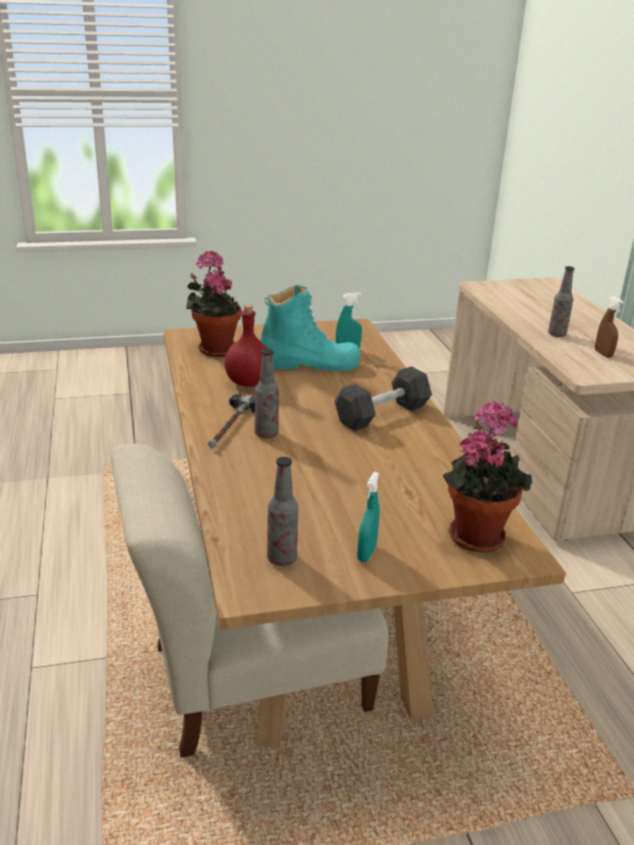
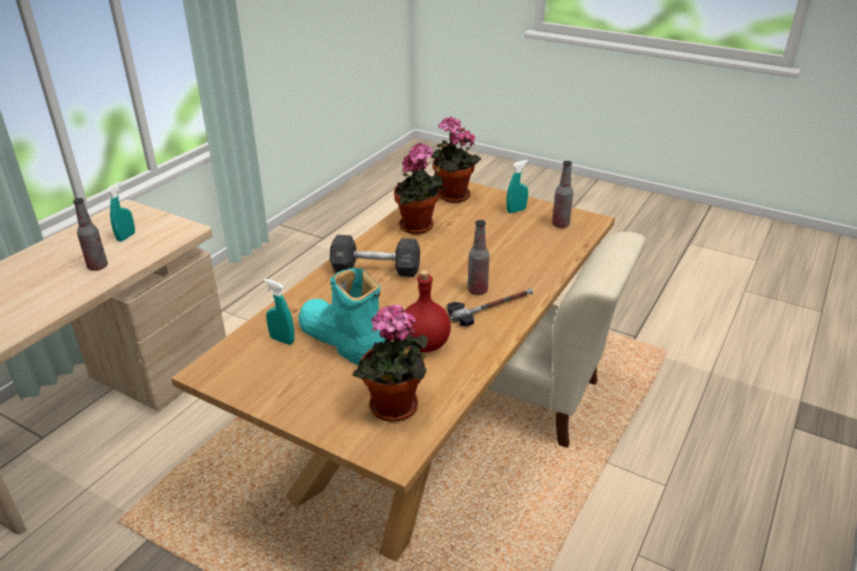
camera: 135 degrees left, 5 degrees up
(427, 471) = (419, 227): none -> potted plant
(603, 354) = (126, 237): brown spray bottle -> turquoise spray bottle

